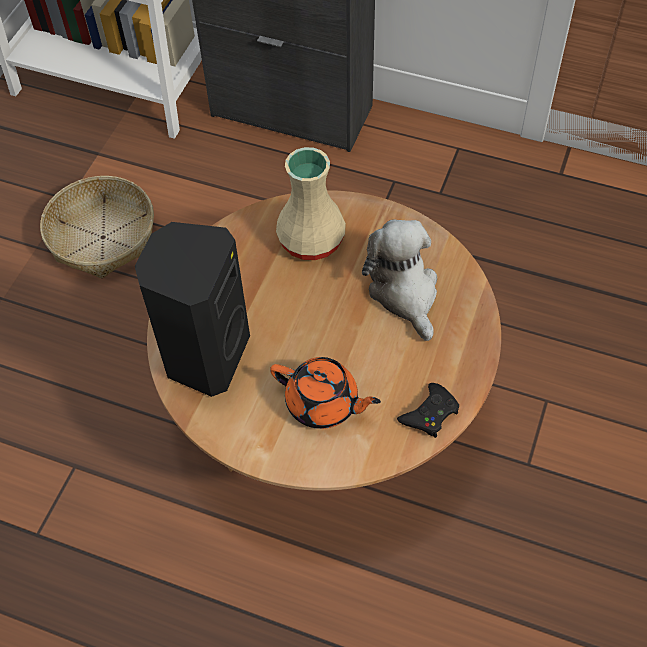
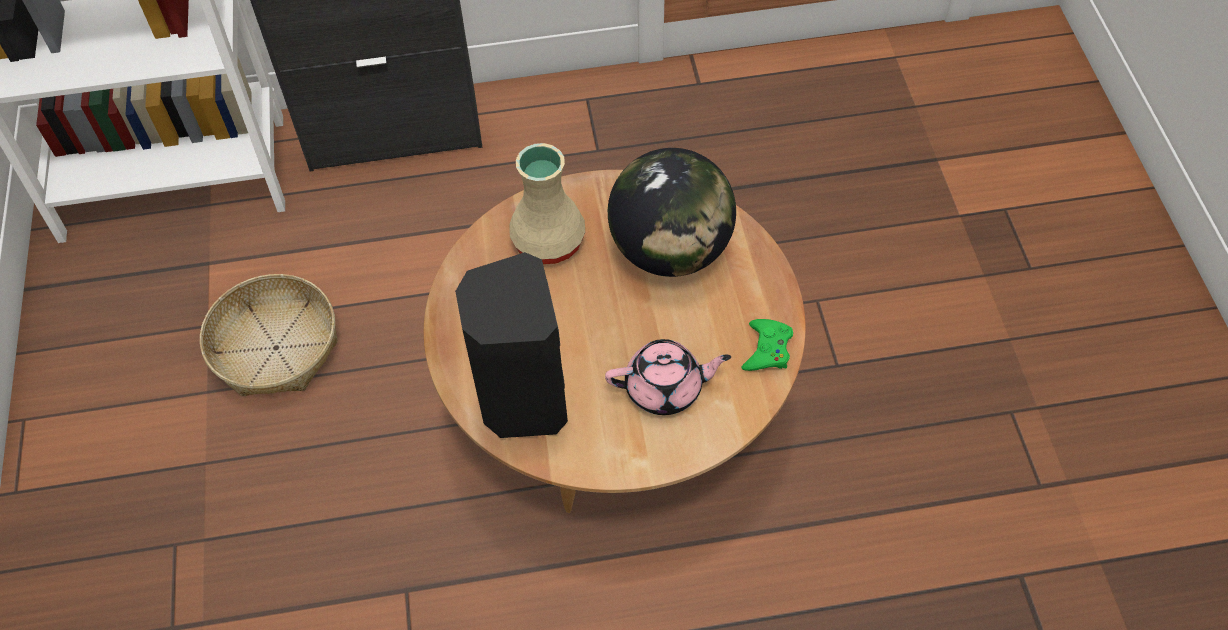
camera: 30 degrees left, 0 degrees up
(323, 403) = (665, 388): orange teapot -> pink teapot
(404, 292) = (670, 250): plush toy -> globe
(430, 414) = (767, 349): black game controller -> green game controller

